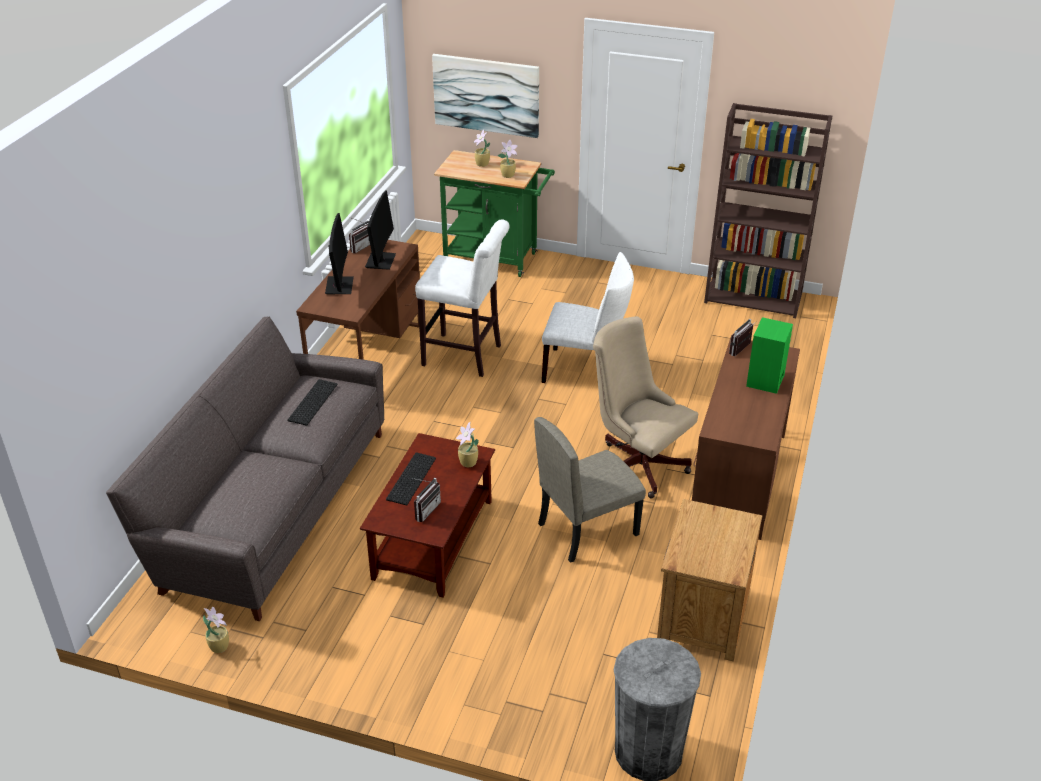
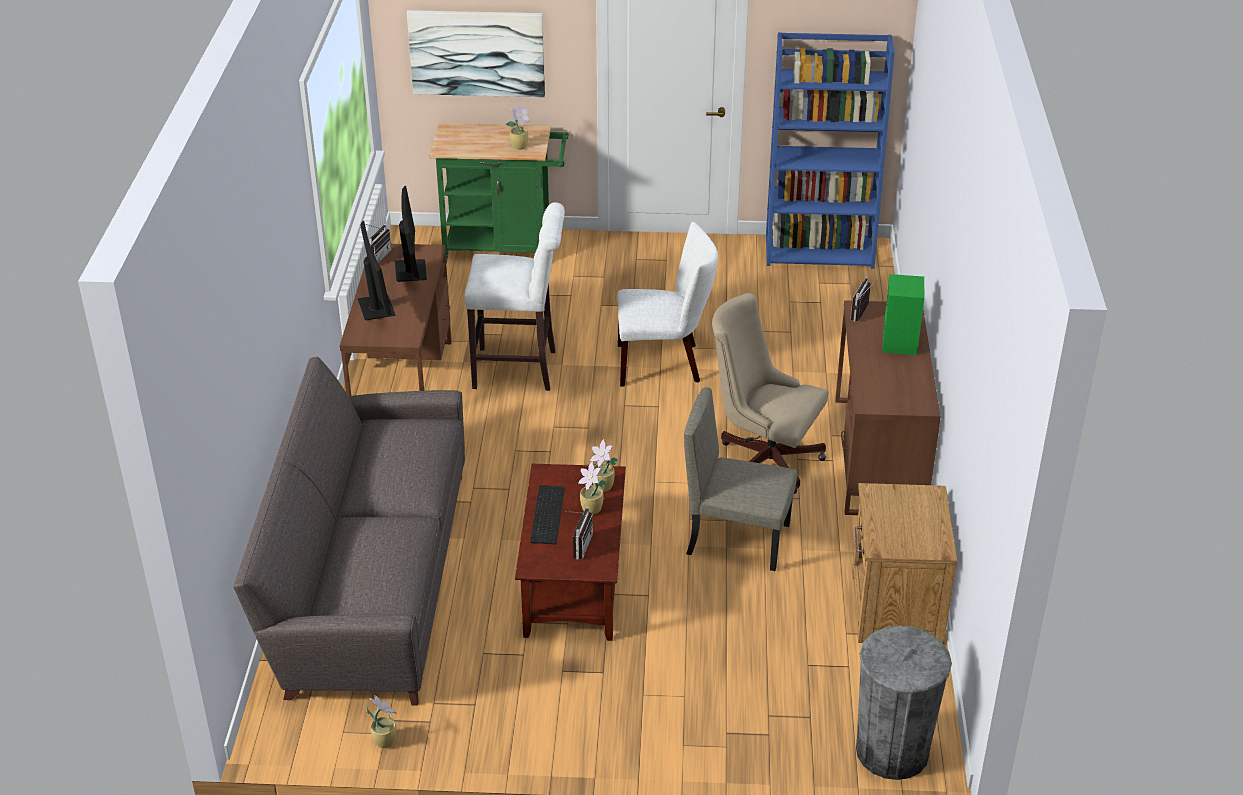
camera: 15 degrees left, 0 degrees up
(312, 401) = (399, 448): keyboard -> none
(482, 164) = (482, 137): potted plant -> potted plant (592, 510)
(587, 528) = (738, 539): beige chair -> beige chair turned 60 degrees clockwise
(754, 297) = (820, 251): brown bookcase -> blue bookcase

